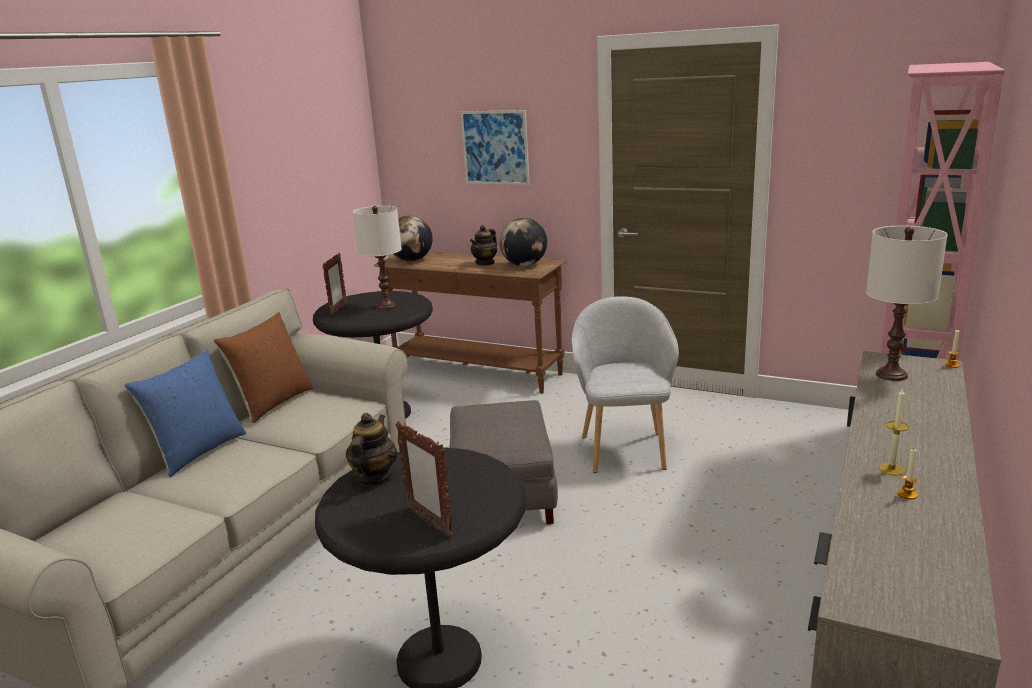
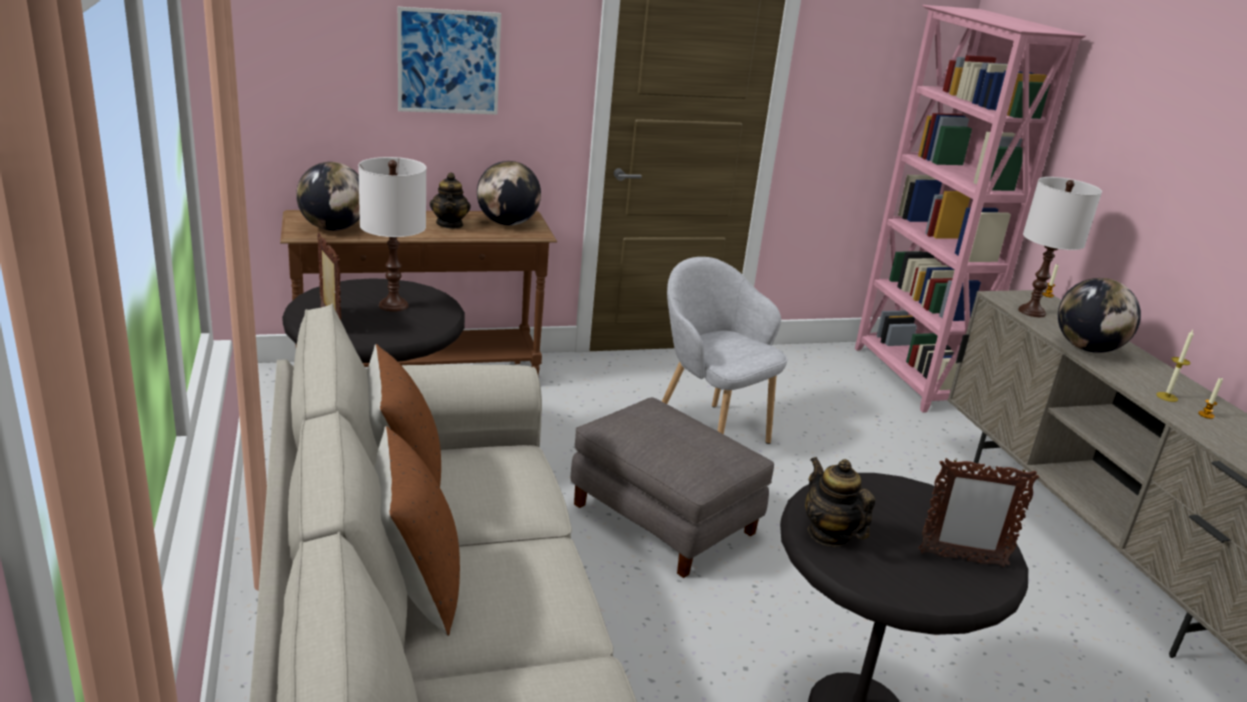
camera: 45 degrees left, 5 degrees up
(198, 451) = (416, 586): blue pillow -> brown pillow
(887, 413) = (1087, 348): none -> globe

